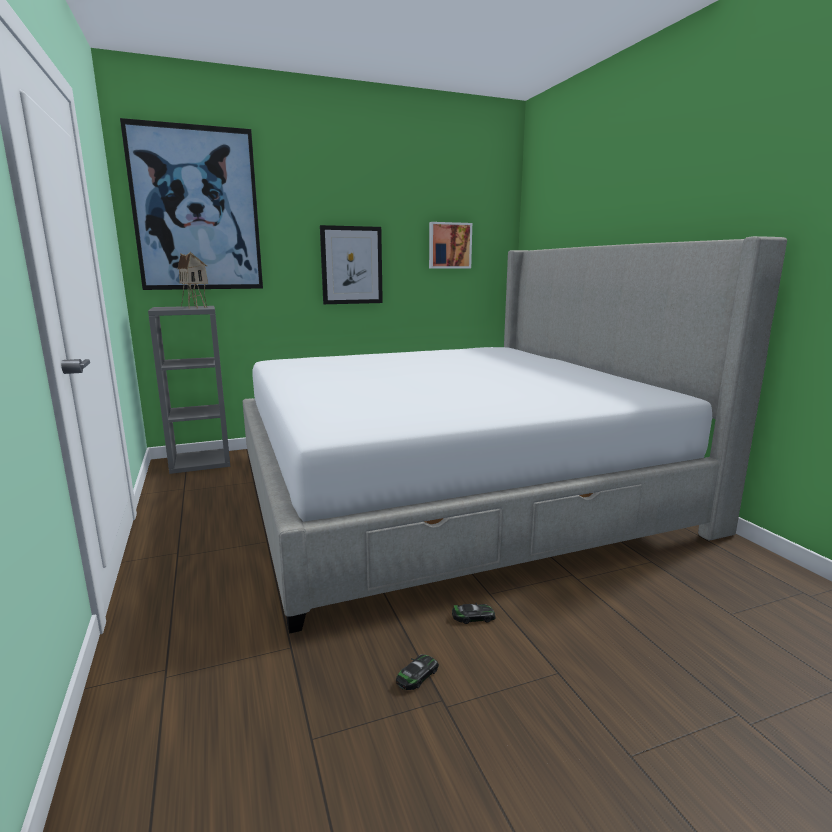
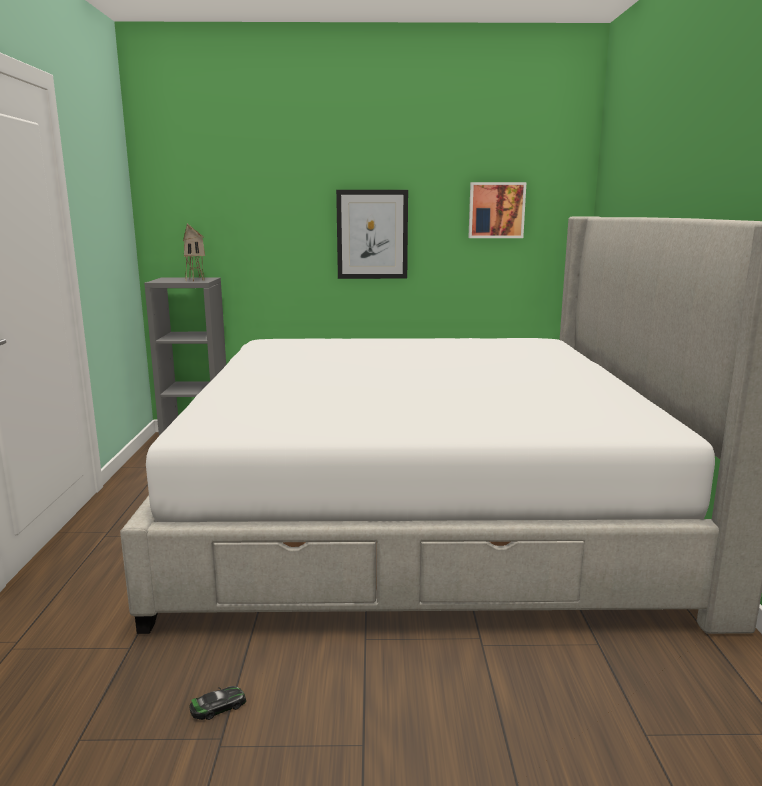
camera: 20 degrees right, 0 degrees up
(196, 210) = (207, 177): picture -> none
(473, 617) = (325, 660): toy car -> none

